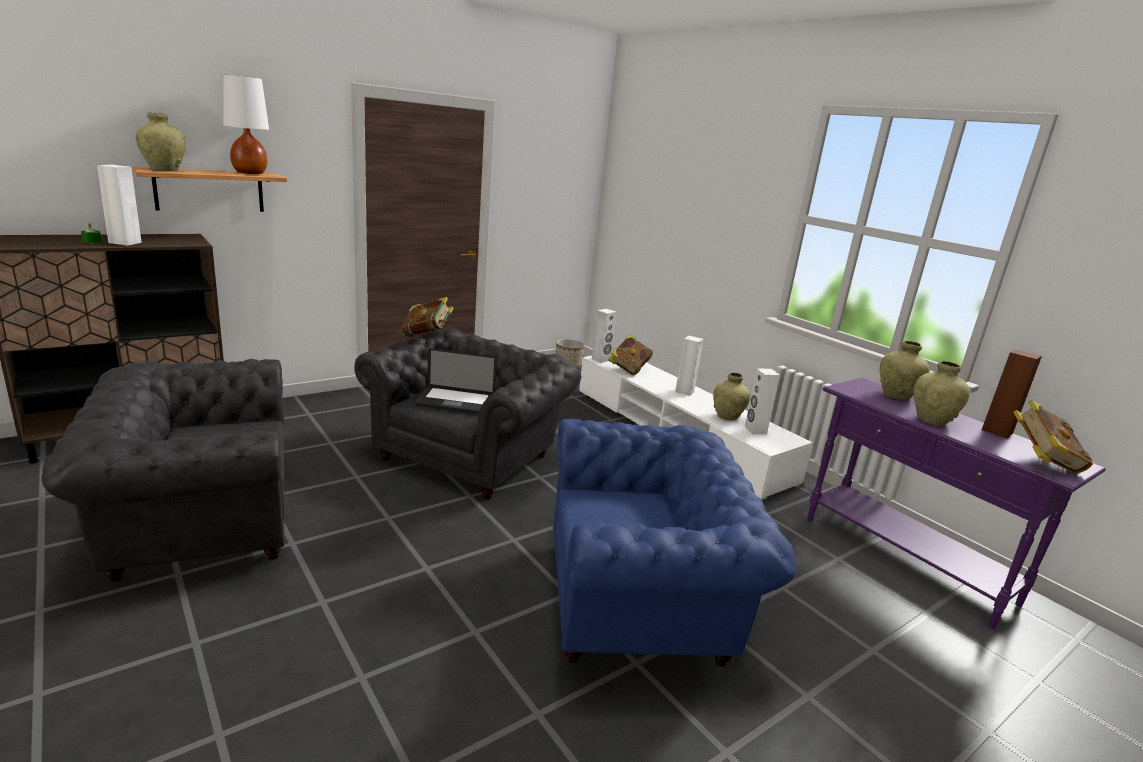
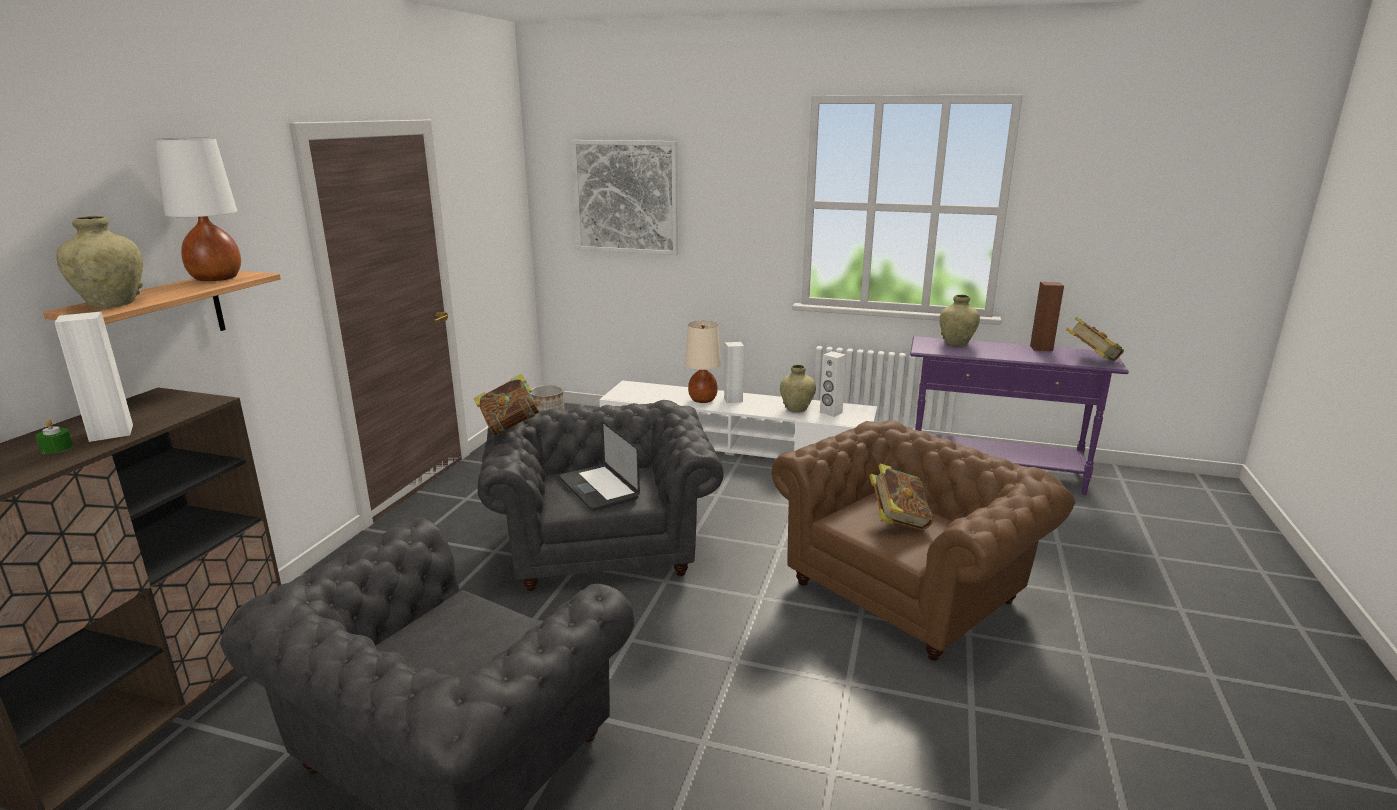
camera: 35 degrees left, 0 degrees up
(455, 402) = (598, 488): laptop -> laptop turned 90 degrees clockwise
(601, 360) = (620, 396): white speaker -> none
(629, 369) = (658, 396): book -> book (898, 520)
(642, 600) = (909, 589): blue armchair -> brown armchair
(659, 383) = (703, 400): none -> beige table lamp
(662, 191) = (626, 197): none -> picture
(931, 420) = (1004, 354): beige vase -> none

